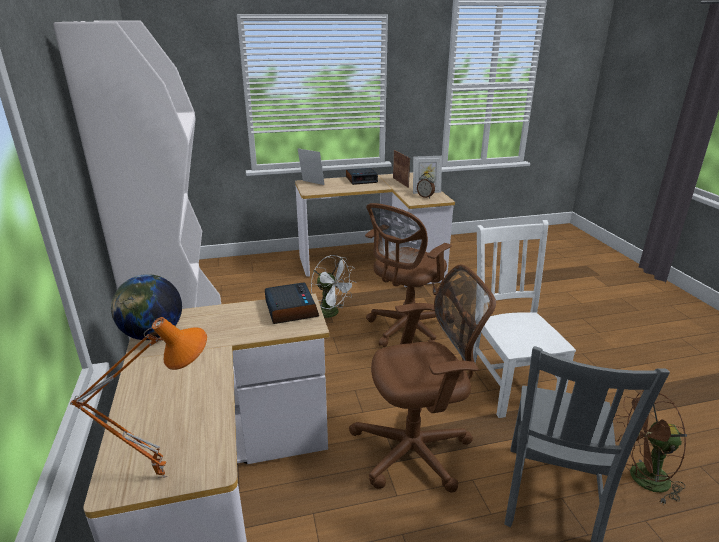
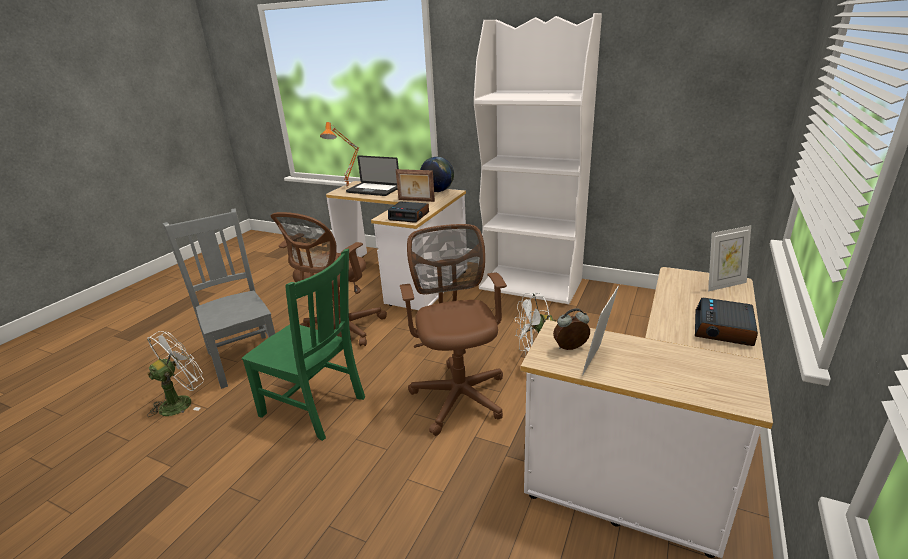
camera: 130 degrees right, 0 degrees up
(173, 415) = (373, 190): none -> laptop
(401, 182) = (681, 361): picture frame -> picture frame (416, 200)
(510, 384) = (315, 407): white chair -> green chair
(641, 479) = (182, 402): brown fan -> white fan

